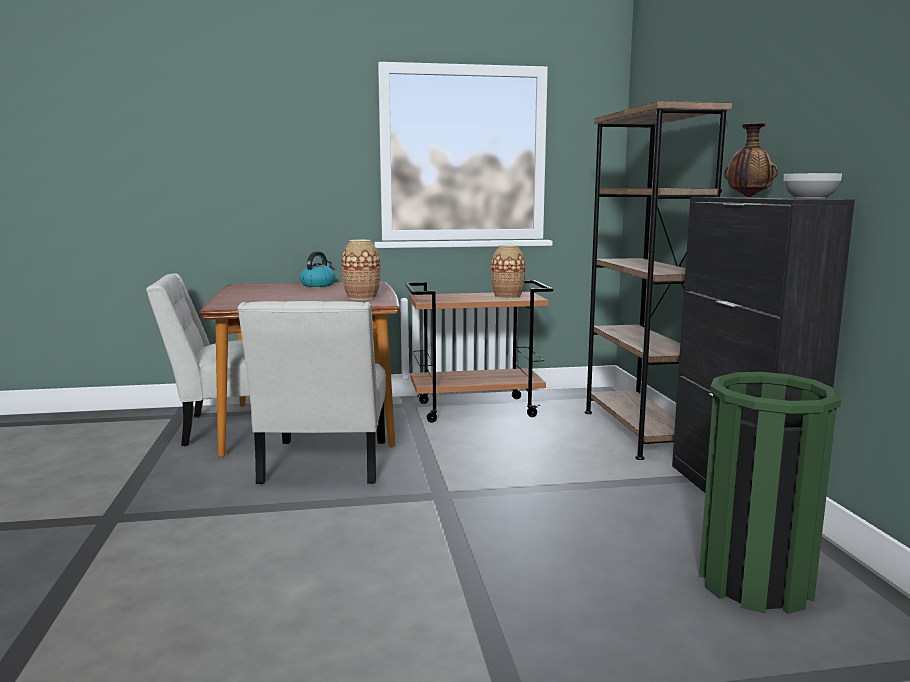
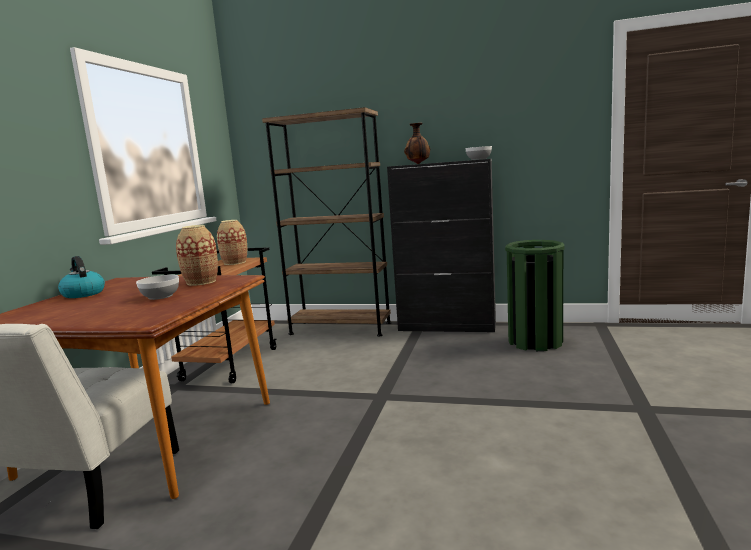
camera: 65 degrees left, 0 degrees up
(304, 298) = (160, 296): none -> bowl
(323, 465) = (272, 438): white chair -> none

